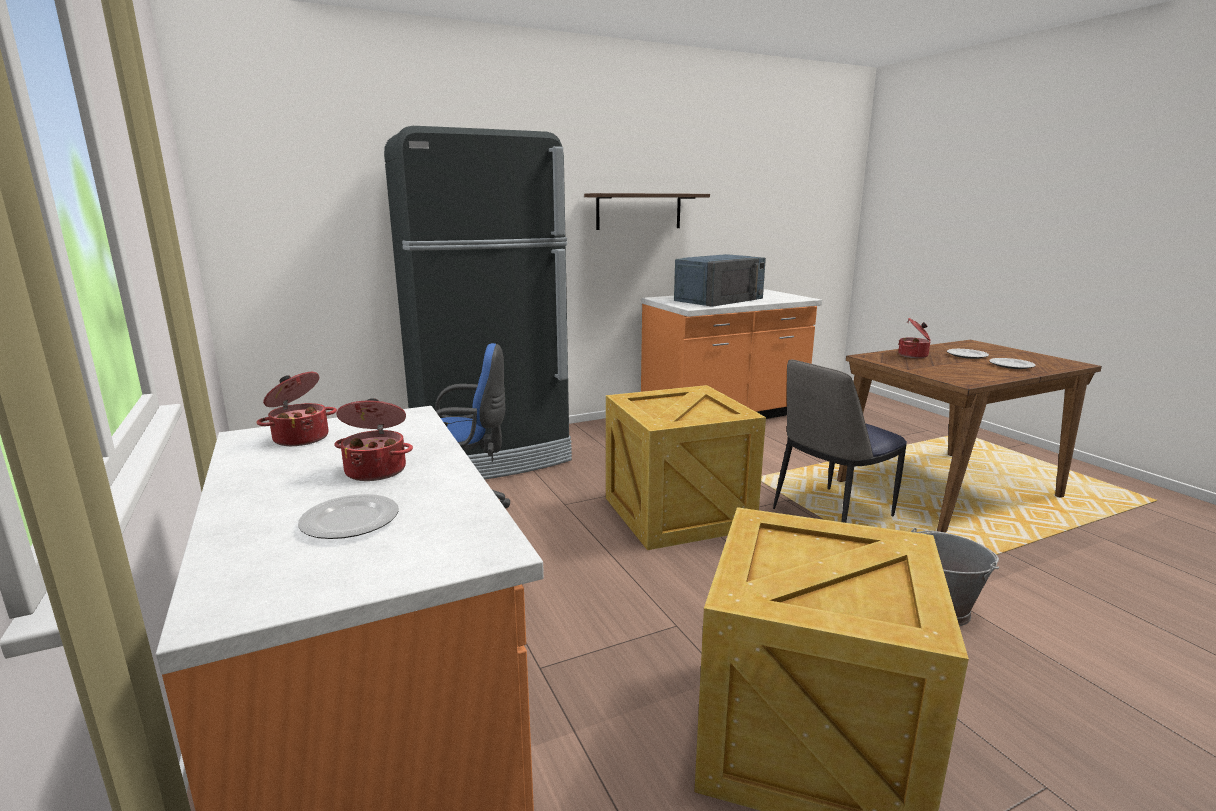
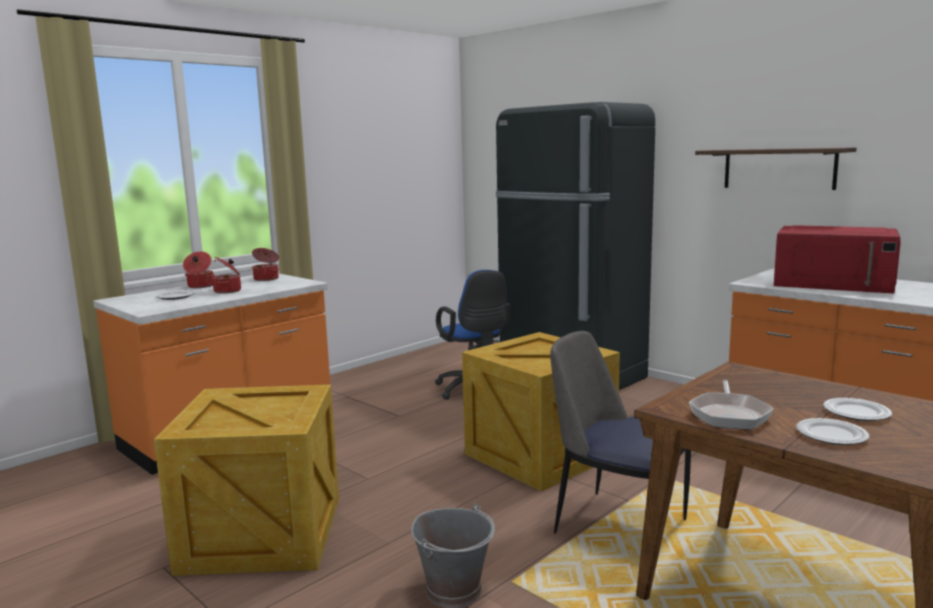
camera: 70 degrees right, 5 degrees down
(719, 299) = (834, 283): blue microwave -> red microwave
(913, 355) = (791, 387): cooking pot -> cooking pot (200, 286)
(976, 374) = (729, 414): none -> frying pan

